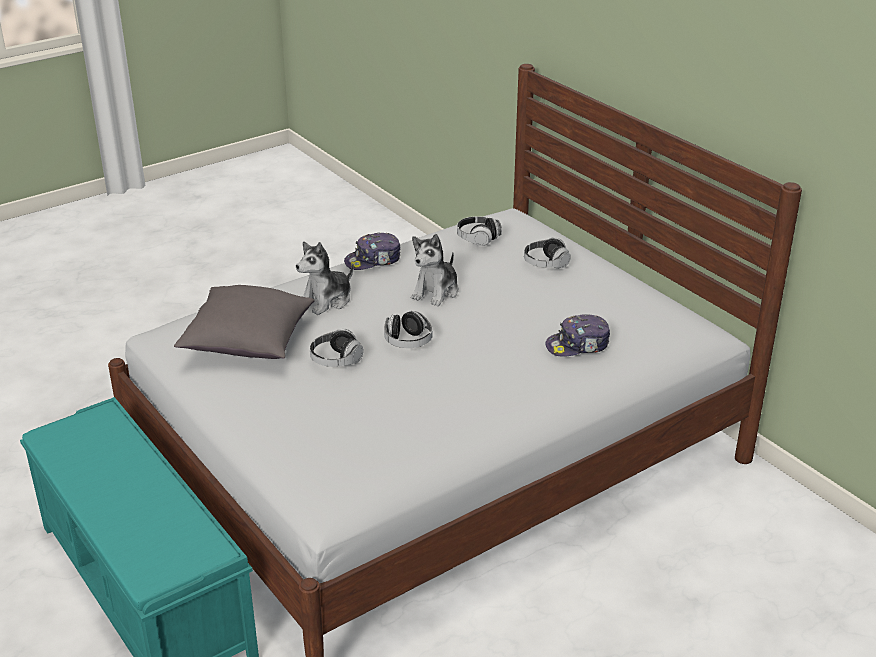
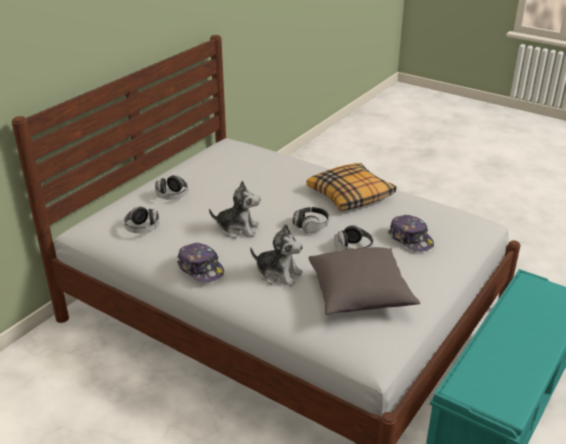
camera: 110 degrees left, 0 degrees up
(469, 394) = (350, 195): none -> pillow
(578, 345) = (274, 171): cap -> cap (411, 239)

